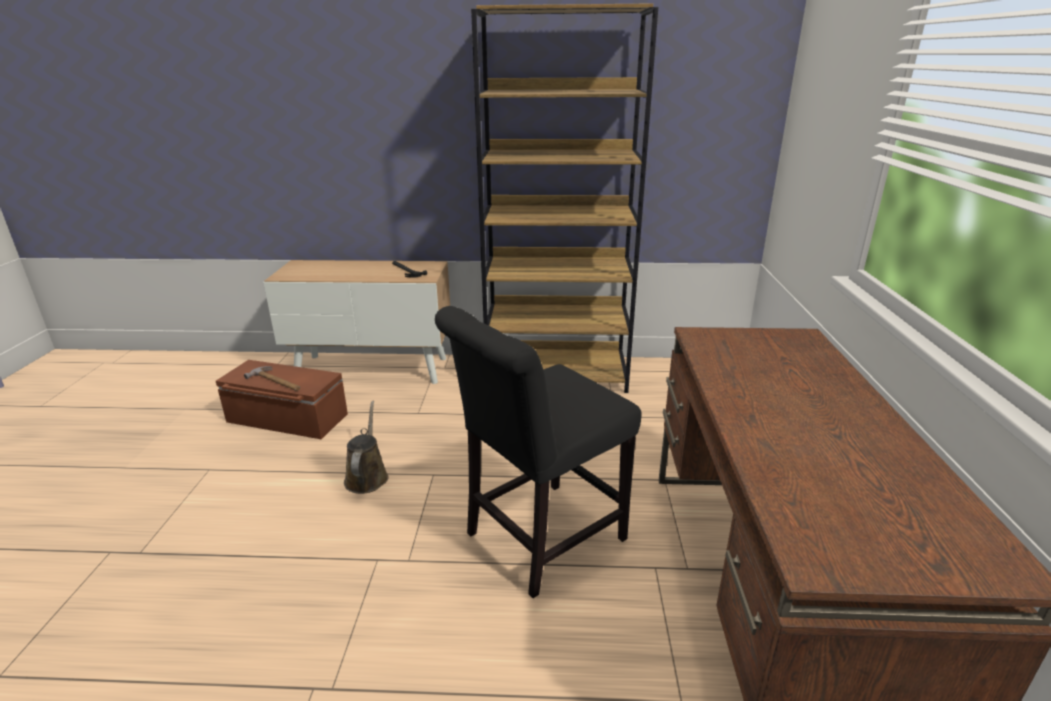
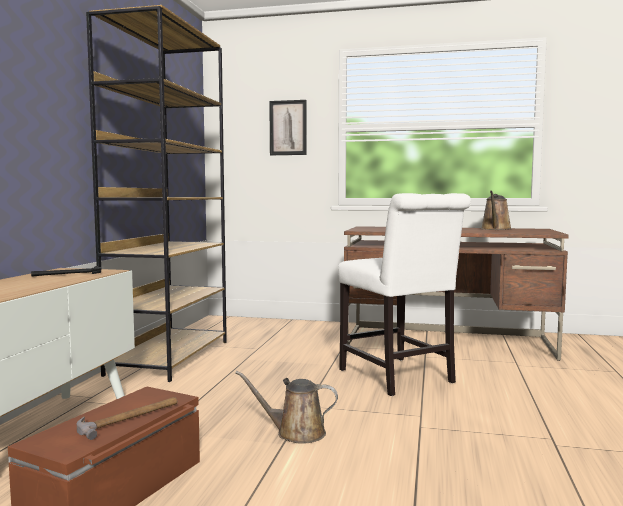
camera: 80 degrees left, 20 degrees down
(538, 540) = (399, 378): black chair -> white chair
(842, 114) = (288, 128): none -> picture
(885, 479) = (495, 229): none -> brown watering can

